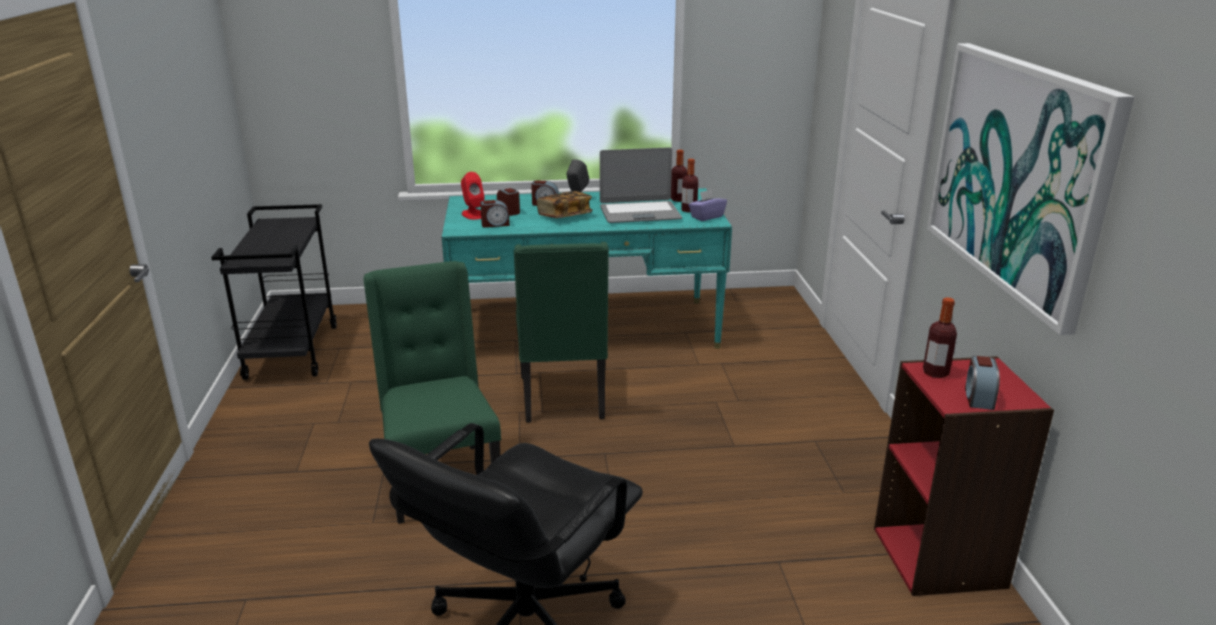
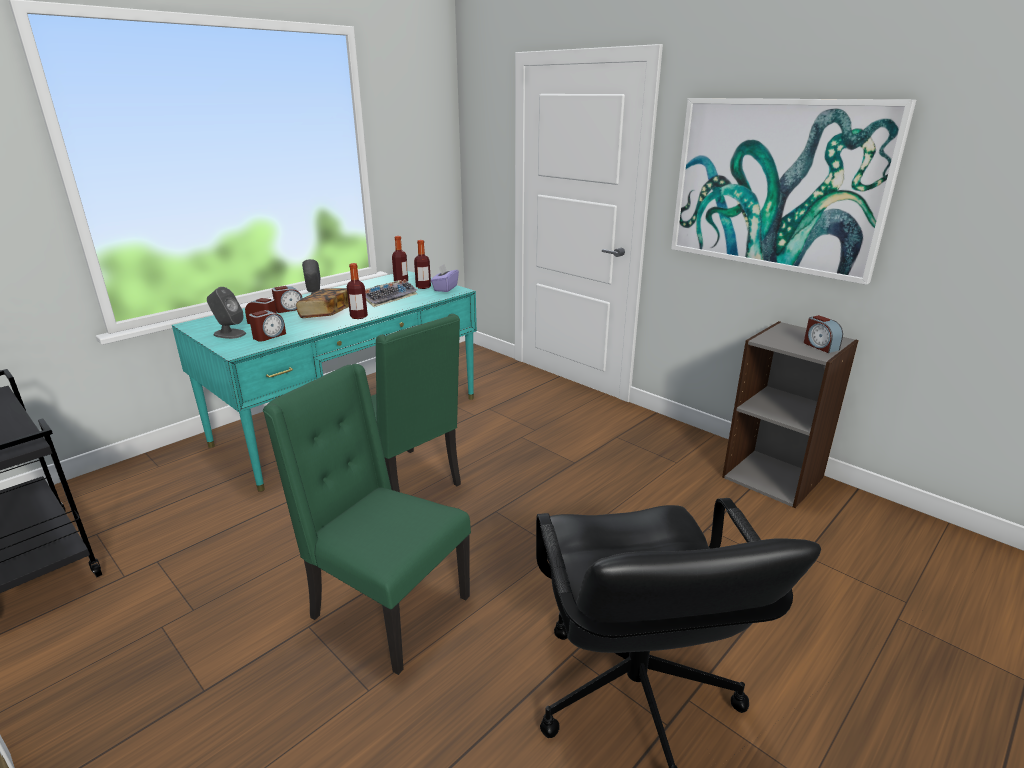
camera: 40 degrees left, 0 degrees up
(473, 214) = (229, 334): red speaker -> grey speaker
(639, 213) = (388, 297): laptop -> keyboard
(935, 373) = (774, 340): bottle -> bottle (359, 317)
(940, 557) = (773, 477): red bookcase -> grey bookcase

